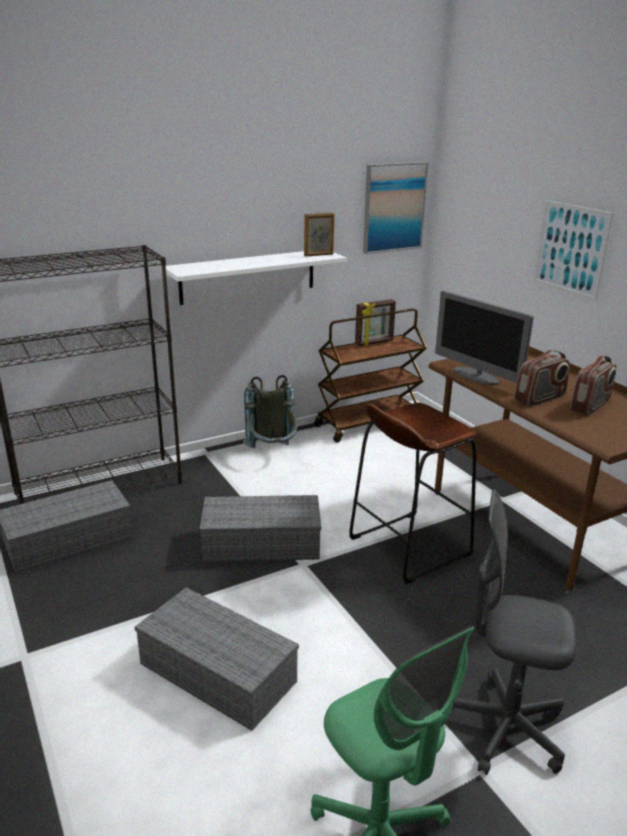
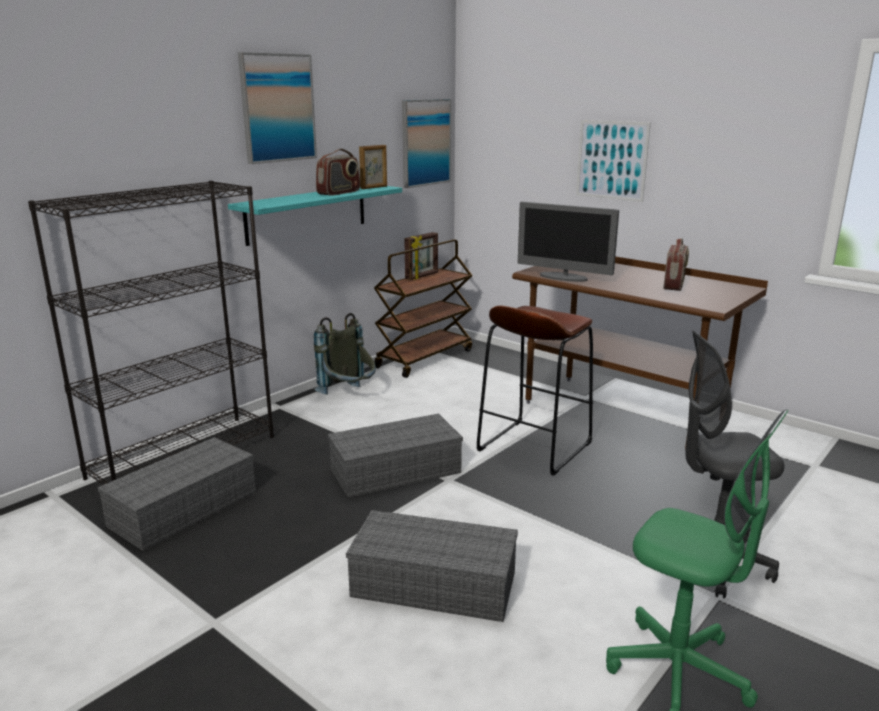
camera: 20 degrees left, 5 degrees down
(220, 176) = (277, 108): none -> picture
(248, 276) = (307, 213): white shelf -> turquoise shelf
(540, 399) = (631, 285): radio -> radio (339, 193)

